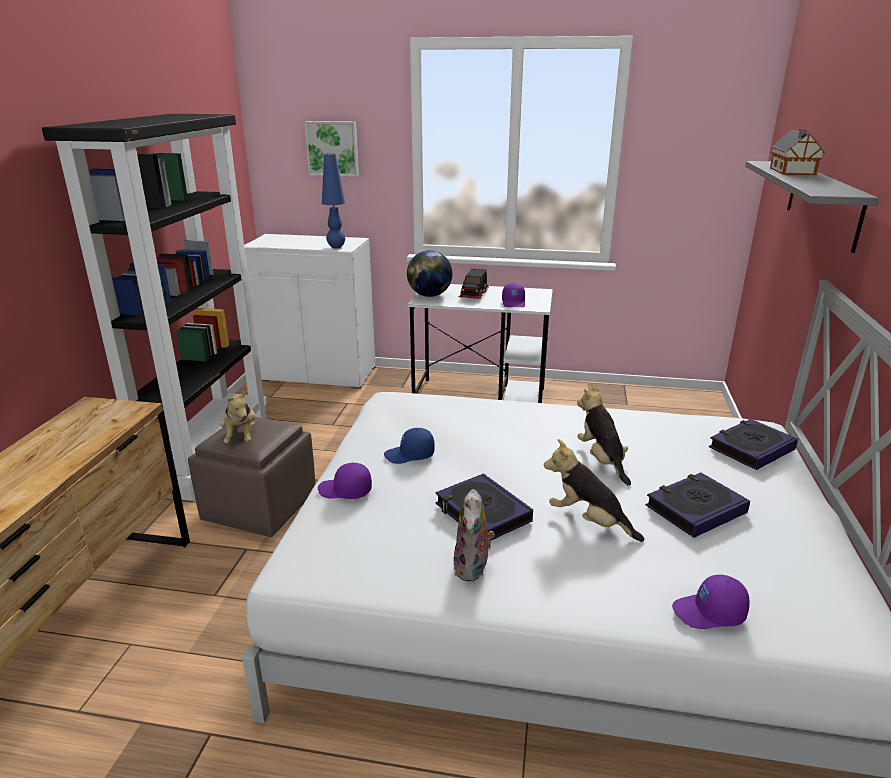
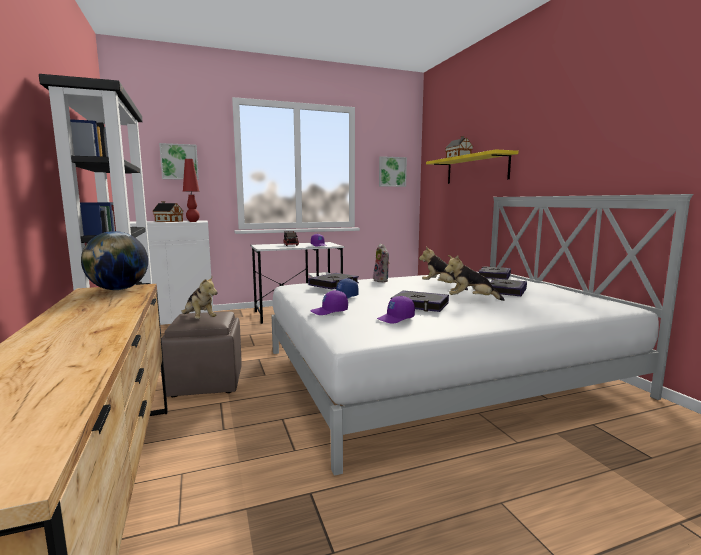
camera: 30 degrees left, 15 degrees down
(313, 239) = (168, 221): none -> toy house
(336, 247) = (193, 221): blue table lamp -> red table lamp
(429, 295) = (264, 247): globe -> globe (118, 289)
(434, 416) = (334, 284): none -> book
(473, 568) = (448, 319): plush toy -> plush toy (382, 280)
(699, 163) = (392, 172): none -> picture
(709, 613) = (566, 310): purple cap -> purple cap (396, 319)
(823, 203) = (476, 169): grey shelf -> yellow shelf

